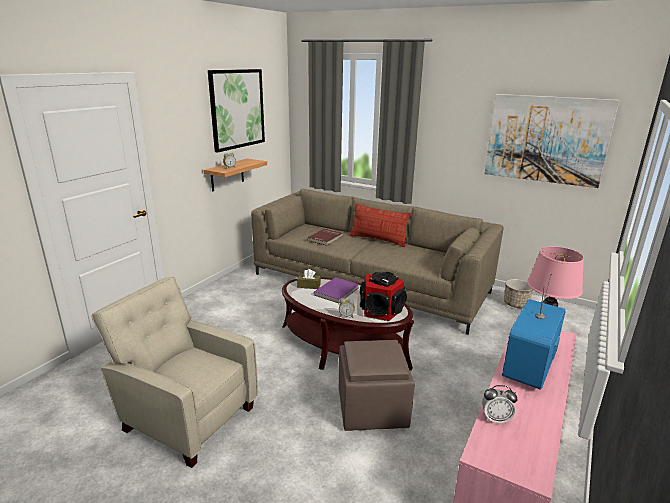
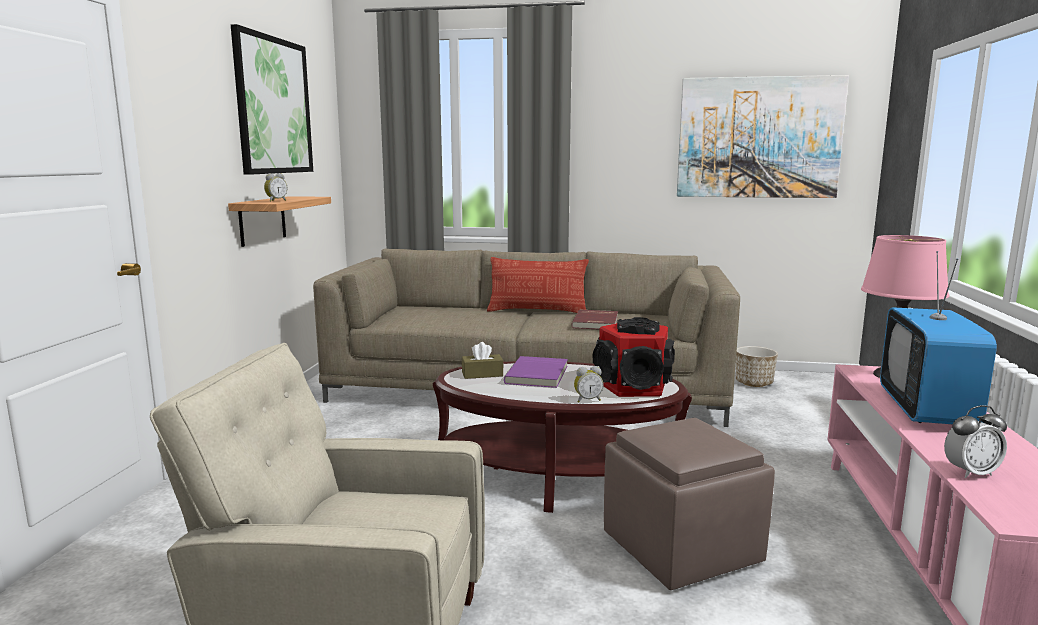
camera: 20 degrees left, 10 degrees down
(325, 238) = (453, 316): red book -> red book (596, 322)

